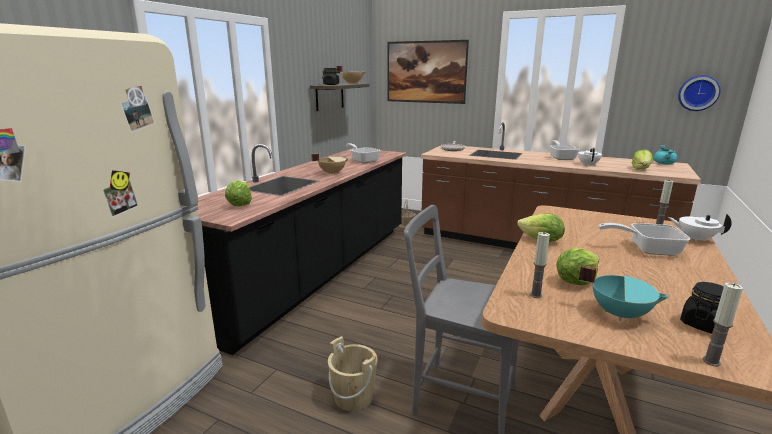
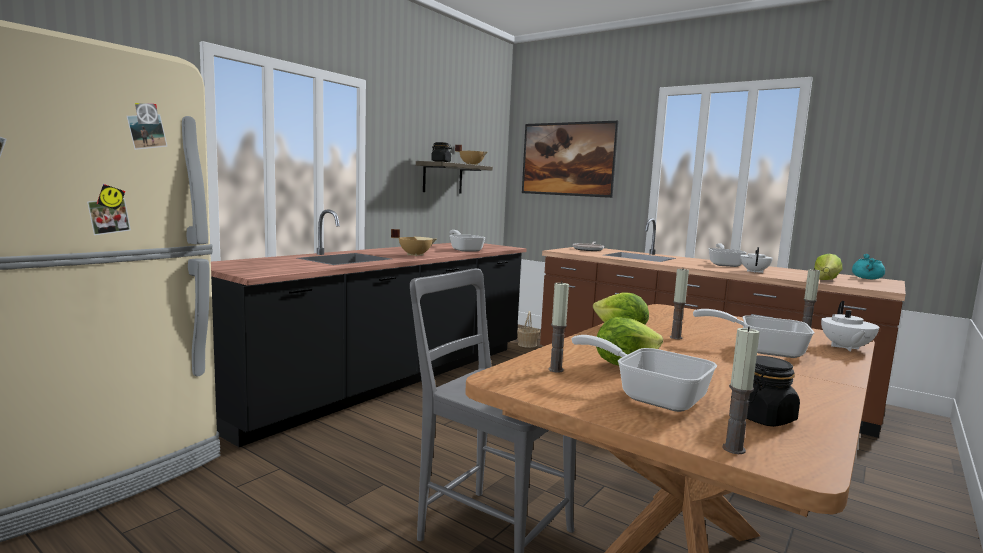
camera: 10 degrees right, 10 degrees down
(240, 205) = (278, 267): lettuce -> none
(353, 397) = (354, 510): beige bucket -> none
(583, 244) = (675, 337): none -> candle
(619, 313) = (651, 395): turquoise cooking pot -> frying pan
(695, 239) = (845, 348): white teapot -> white teapot turned 120 degrees counterclockwise
(698, 93) = (917, 187): wall clock -> none

